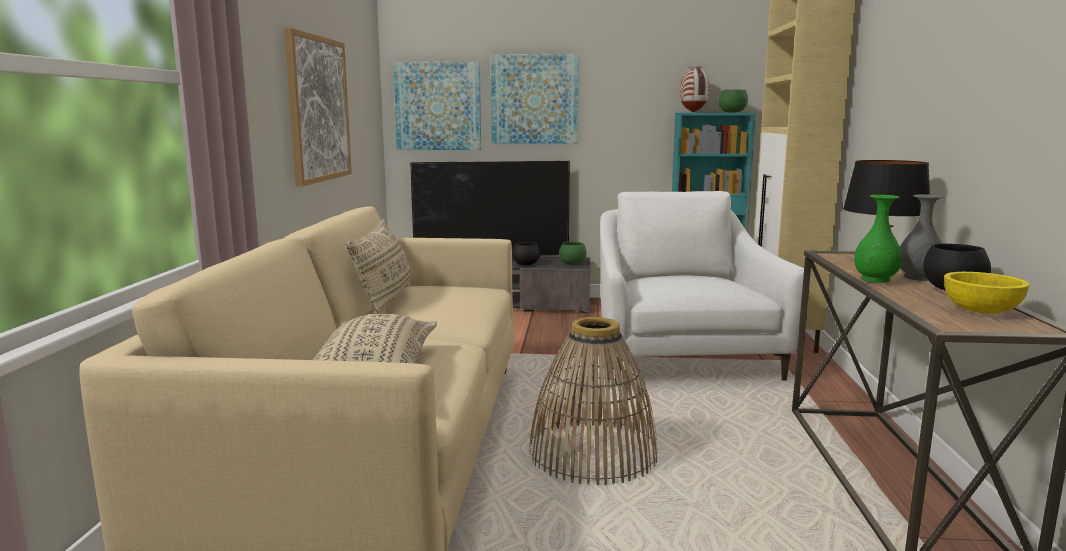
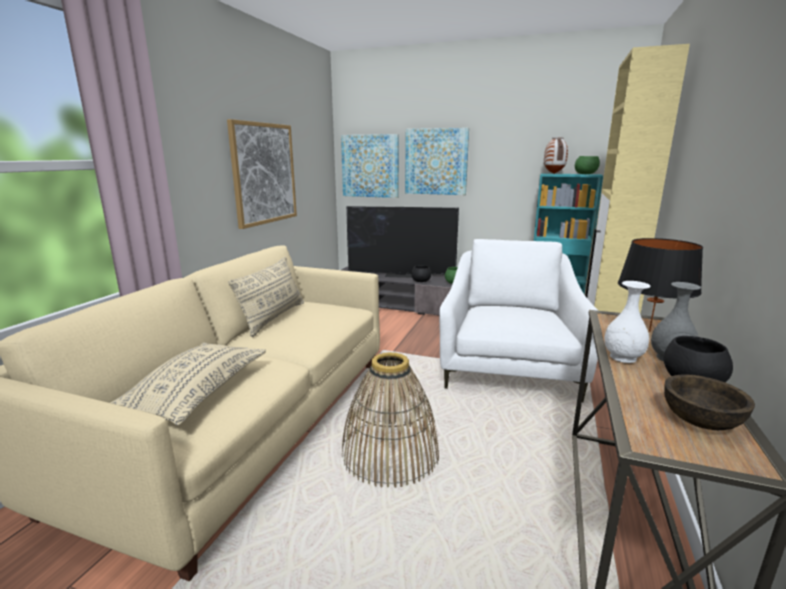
camera: 15 degrees right, 5 degrees up
(875, 279) = (622, 357): green vase -> white vase
(980, 311) = (700, 421): yellow bowl -> brown bowl

